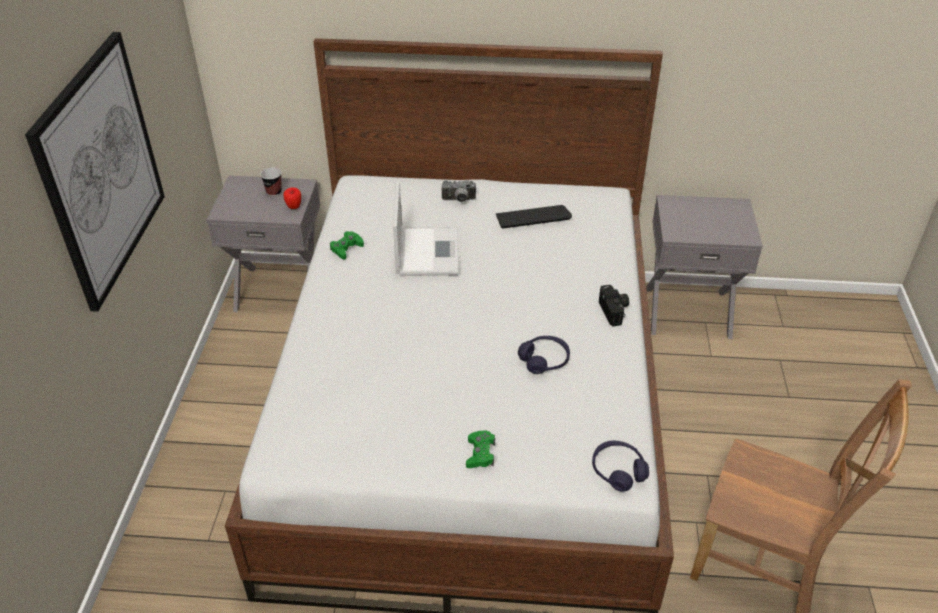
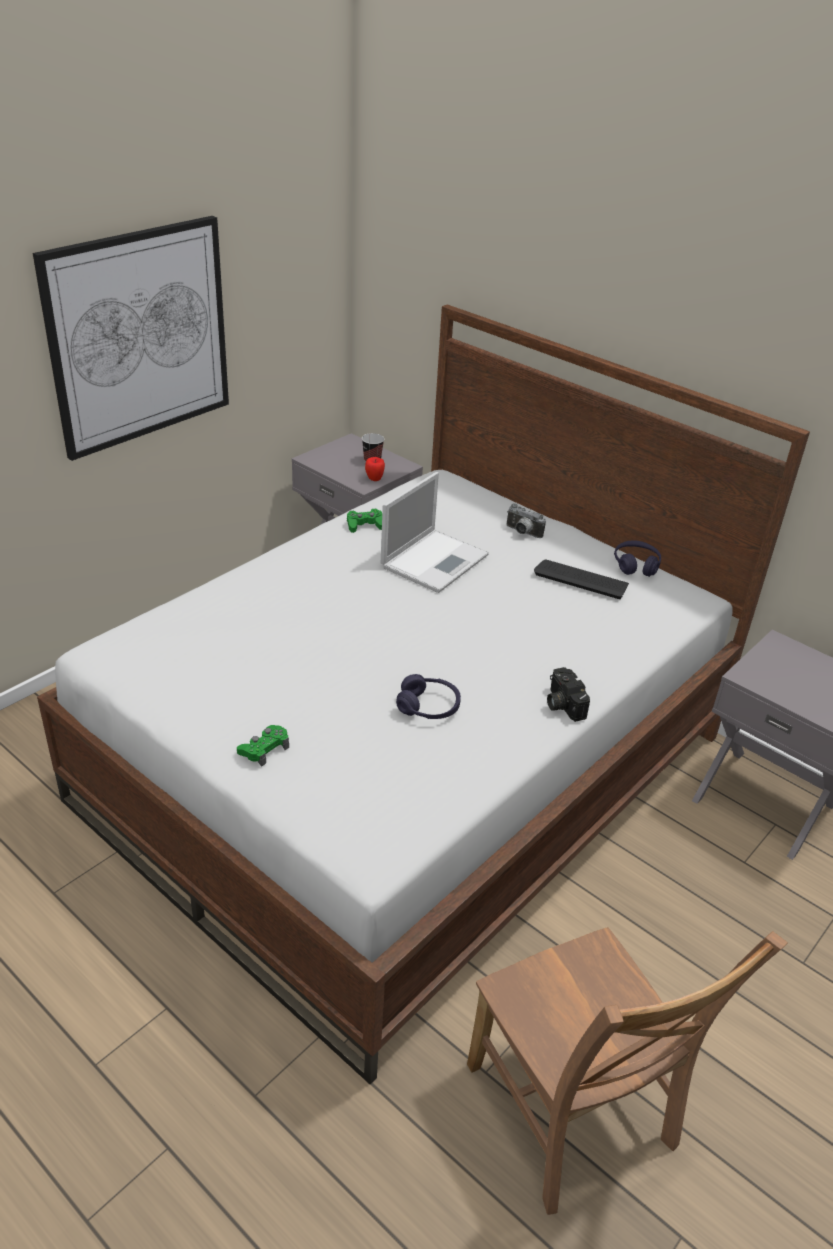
camera: 35 degrees right, 5 degrees down
(615, 311) = (562, 704): camera -> camera turned 135 degrees clockwise
(618, 471) = (375, 845): purple headphones -> purple headphones (636, 565)

